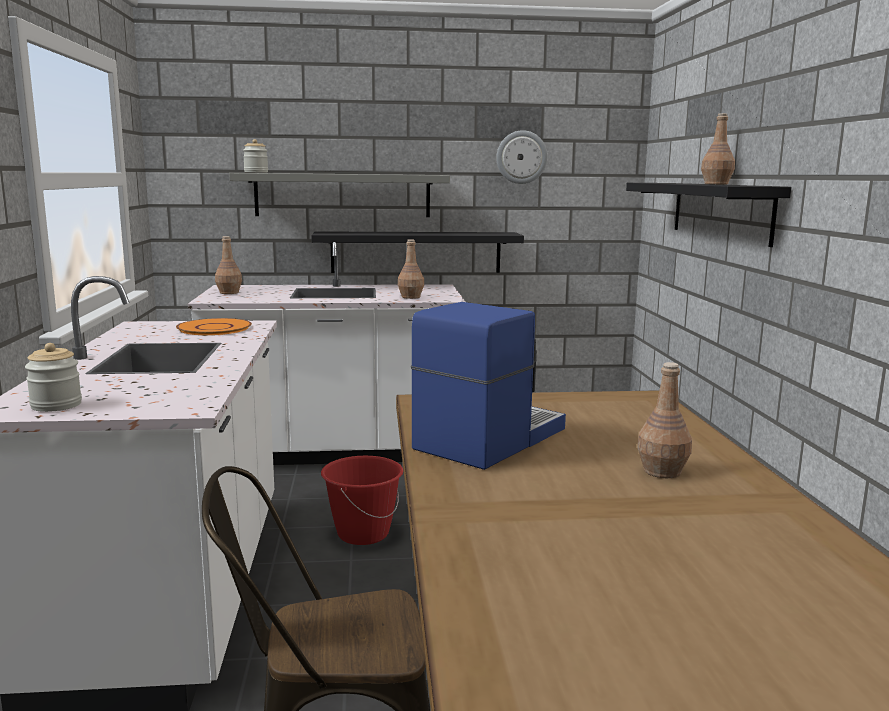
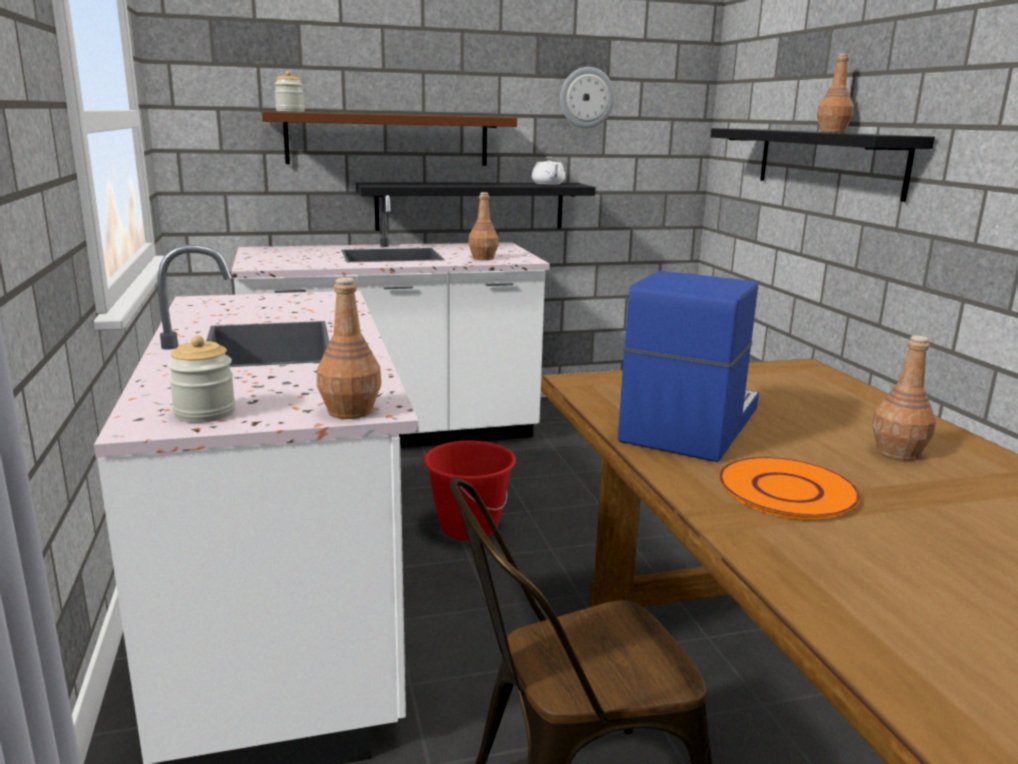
camera: 10 degrees left, 5 degrees up
(215, 328) = (298, 303): orange plate -> orange plate (787, 490)
(229, 292) = (268, 256): brown bottle -> brown bottle (350, 411)
(343, 195) = (388, 139): grey shelf -> brown shelf
(483, 233) = (548, 184): none -> white teapot

